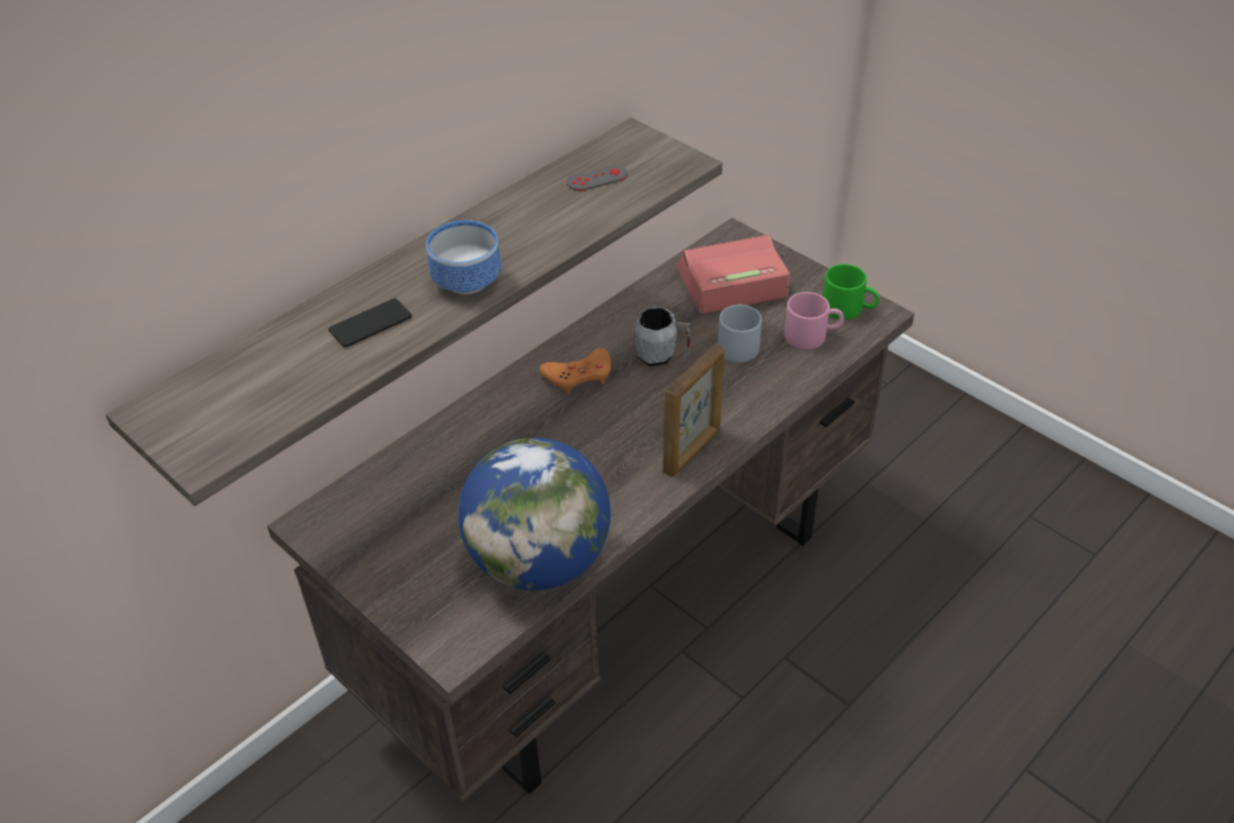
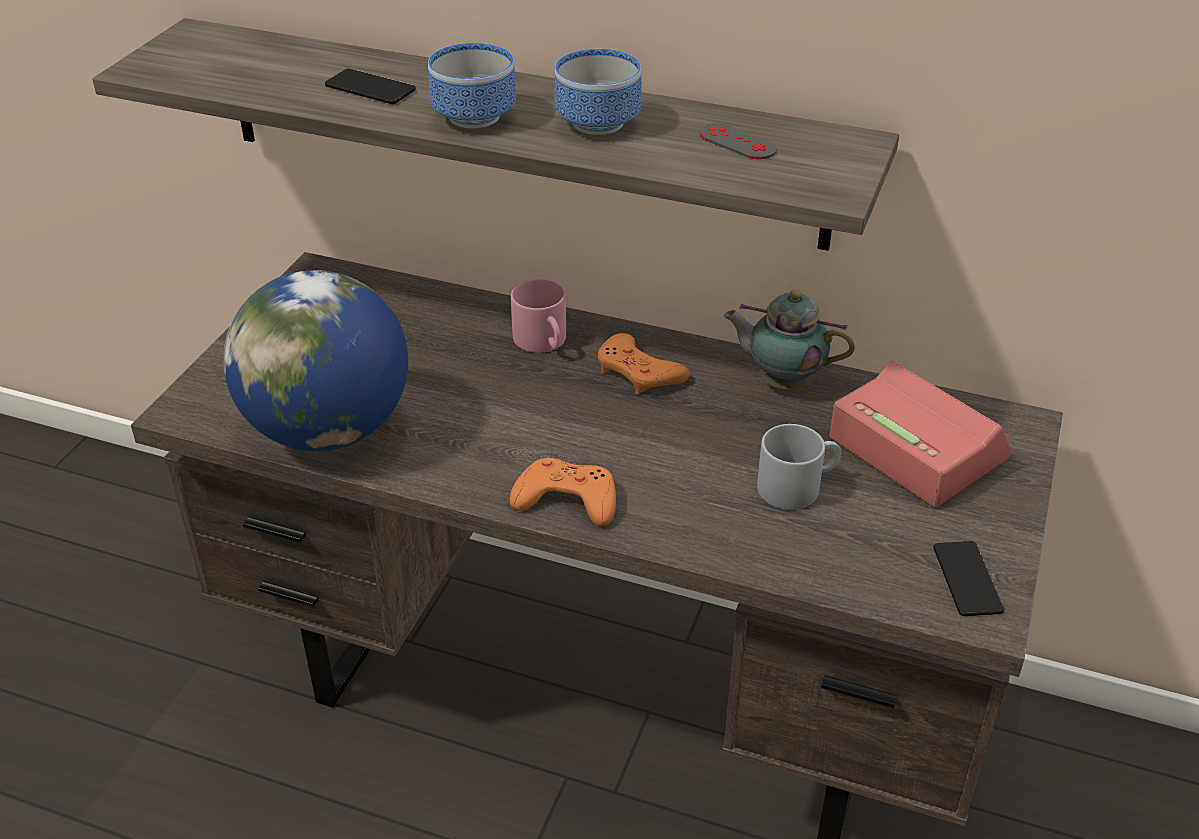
camera: 65 degrees right, 5 degrees down
(527, 227) = (600, 124): none -> bowl
(632, 314) = (781, 381): none -> teapot
(662, 356) = (722, 426): grey mug -> none
(693, 451) = (566, 499): picture frame -> orange game controller
(812, 335) = (874, 554): pink mug -> pink mug (544, 342)
(849, 308) = (967, 579): green mug -> phone

